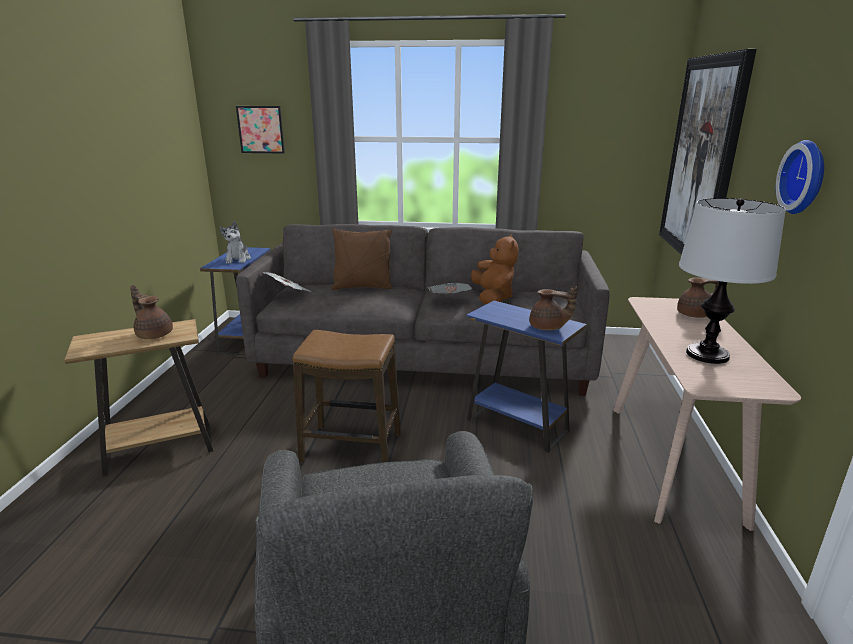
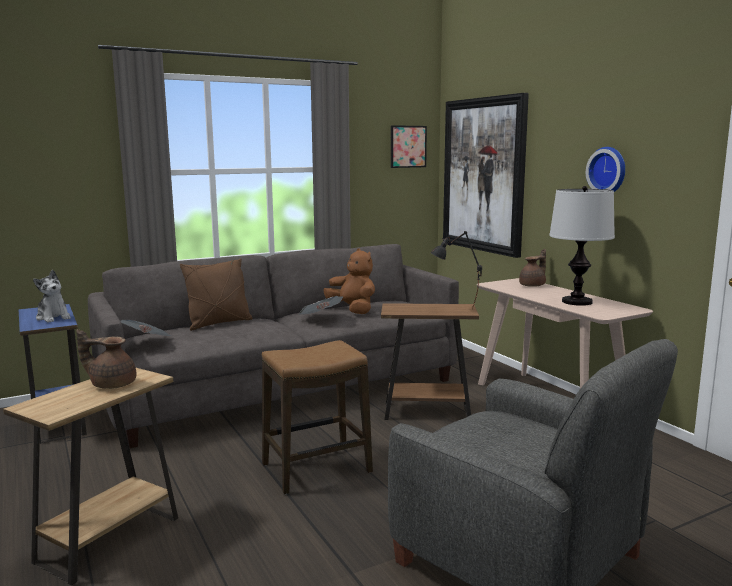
camera: 35 degrees left, 10 degrees down
(261, 129) = (46, 165): picture -> picture (408, 146)
(517, 425) = (427, 412): blue side table -> brown side table
(548, 328) = (455, 310): brown teapot -> black table lamp

